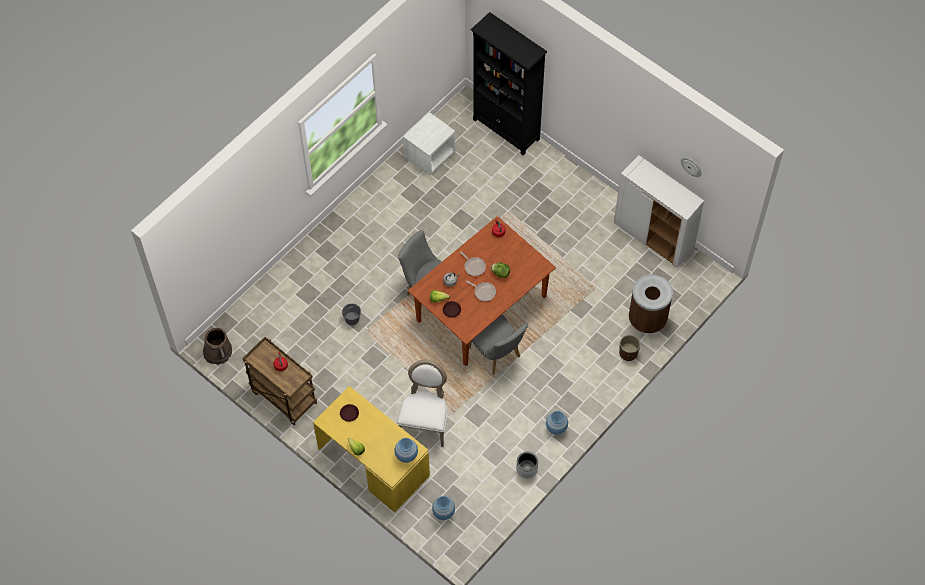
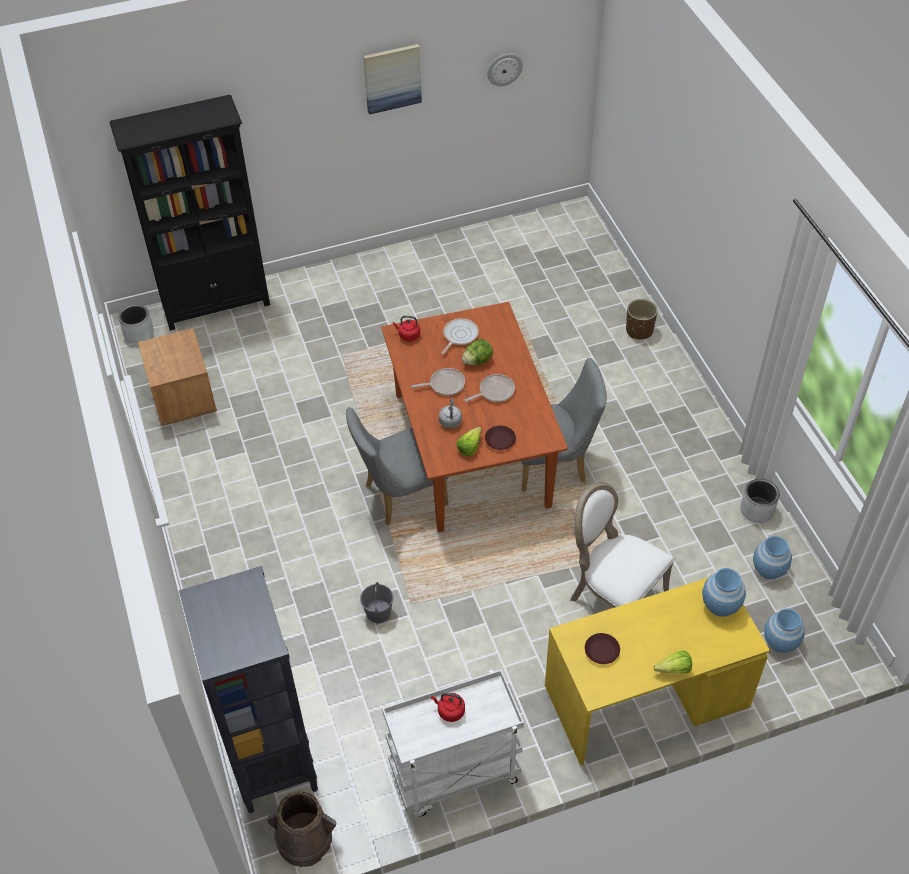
camera: 60 degrees left, 10 degrees down
(247, 318) = (272, 761): none -> black bookcase
(283, 397) = (454, 775): brown cart -> white cart
(430, 155) = (183, 399): white nightstand -> brown nightstand
(461, 106) = (138, 334): none -> grey planter
(513, 256) = (459, 335): none -> frying pan
(556, 427) = (709, 450): blue vase -> blue vase (768, 569)
(630, 116) = (392, 78): none -> picture
(647, 319) = (602, 293): brown trash can -> none
(654, 237) = (489, 238): white cabinet -> none

